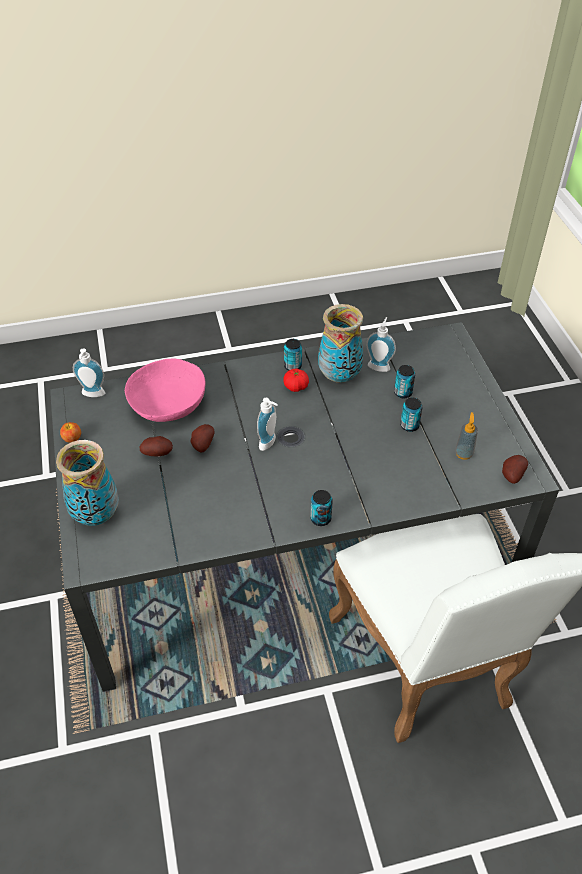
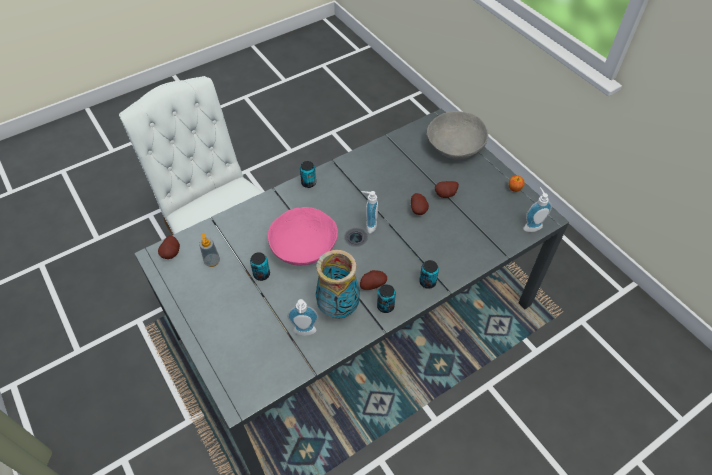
camera: 160 degrees right, 5 degrees up
(95, 515) = (455, 146): vase -> grey bowl
(168, 404) = (467, 236): pink bowl -> pink bowl (303, 247)
(296, 386) = (372, 284): tomato -> potato
(403, 393) = (274, 307): can -> can (427, 282)

